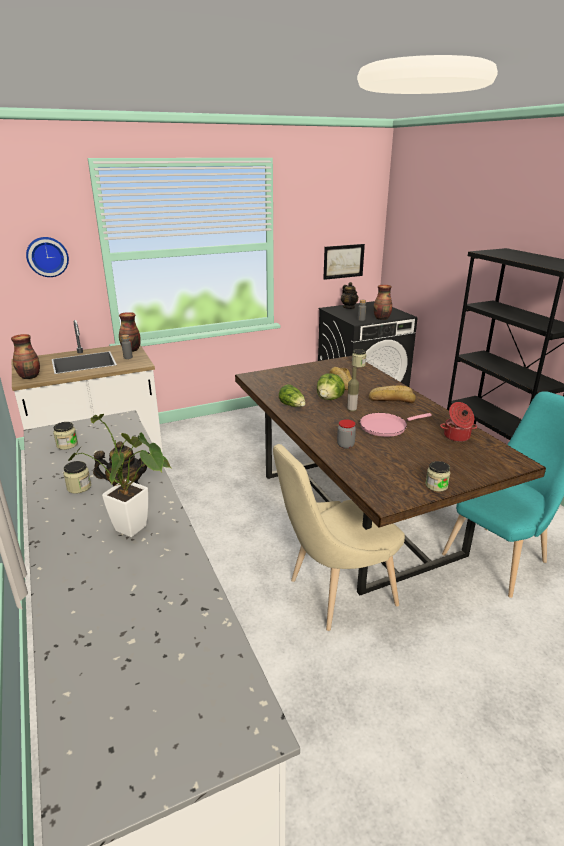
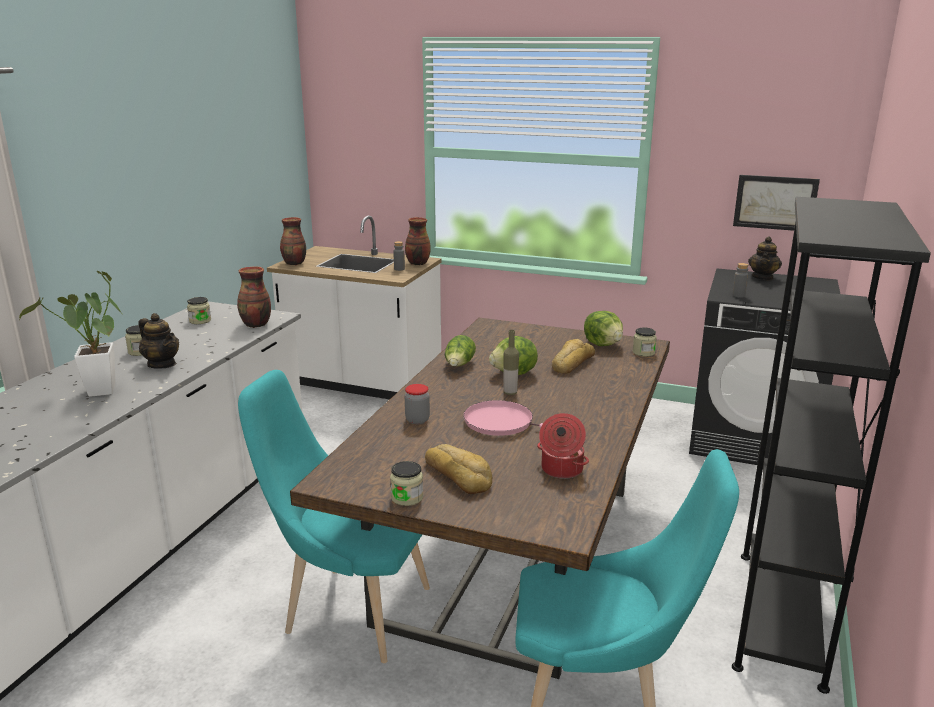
camera: 45 degrees right, 5 degrees down
(47, 256) = (370, 143): wall clock -> none
(332, 367) = (603, 344): none -> lettuce
(335, 594) = (349, 609): beige chair -> turquoise chair
(382, 318) = (775, 302): vase -> vase (256, 324)
(391, 399) = (586, 401): bread -> bread (458, 475)

